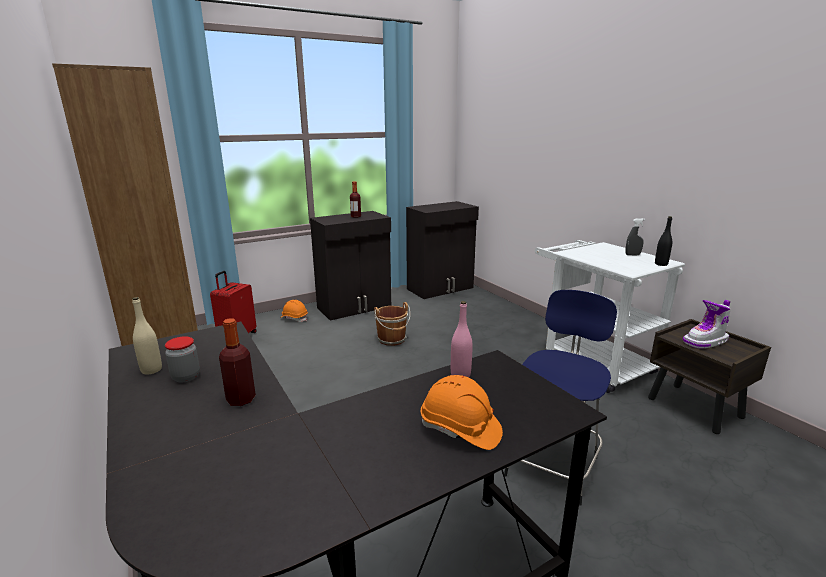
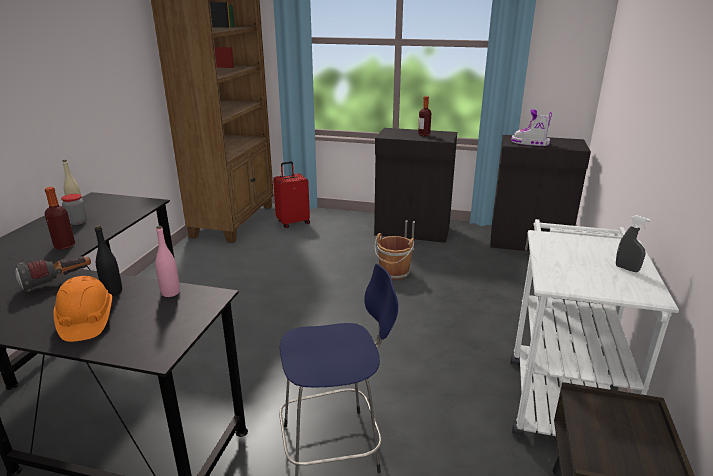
camera: 45 degrees right, 5 degrees up
(294, 318) = (351, 222): orange hard hat -> none
(337, 425) = (58, 282): none -> flashlight
(661, 264) = (629, 294): black bottle -> black bottle (113, 292)
(705, 342) = (615, 431): boot -> boot (530, 143)

